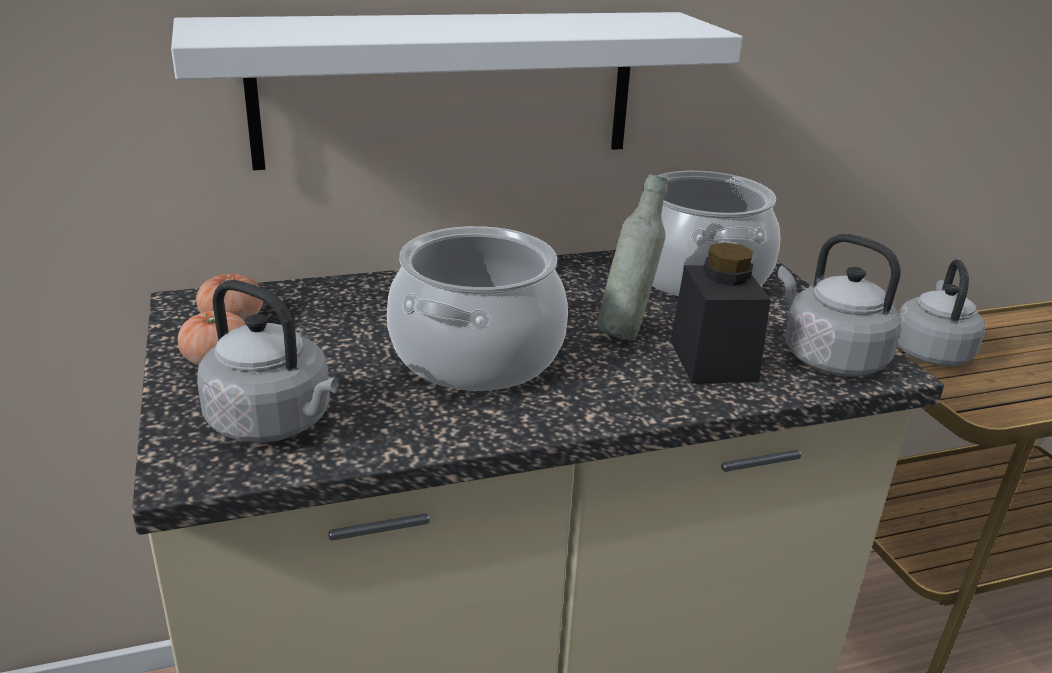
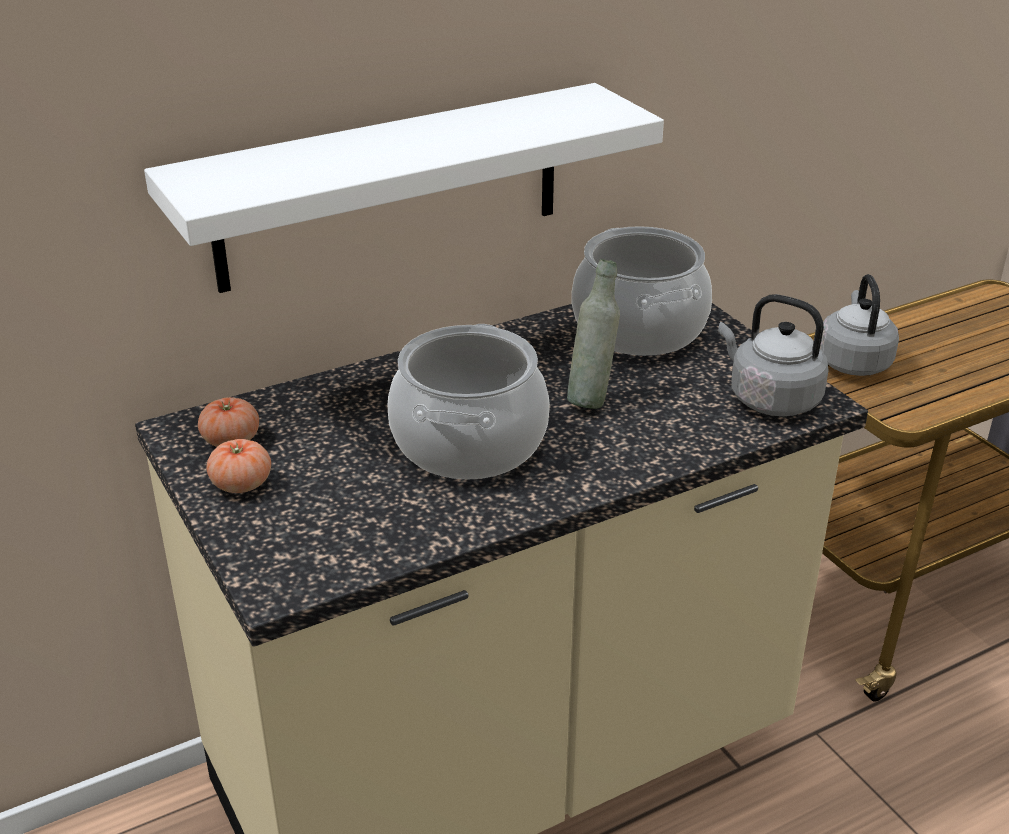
camera: 10 degrees left, 5 degrees up
(275, 423) = (325, 535): grey kettle -> none
(713, 360) = (674, 417): black jar -> none

